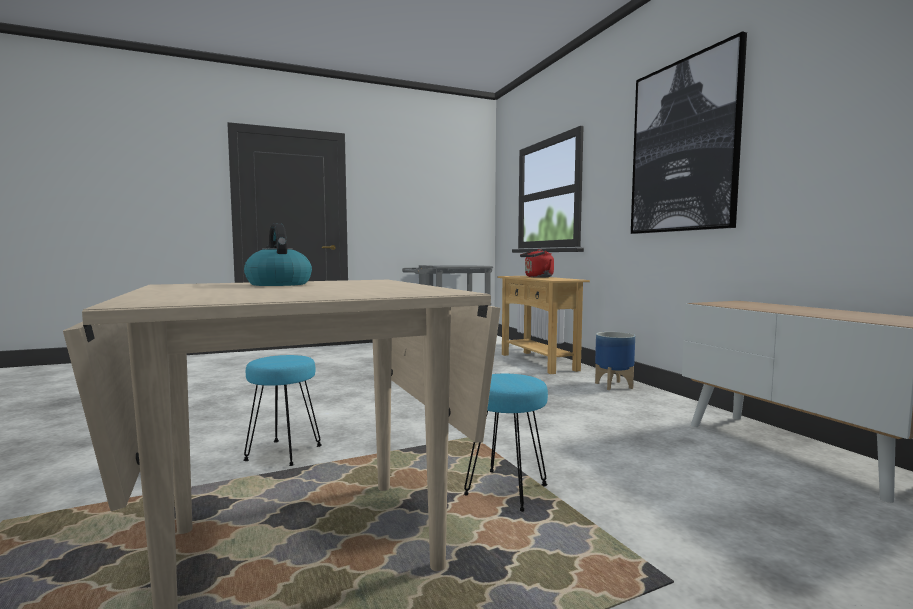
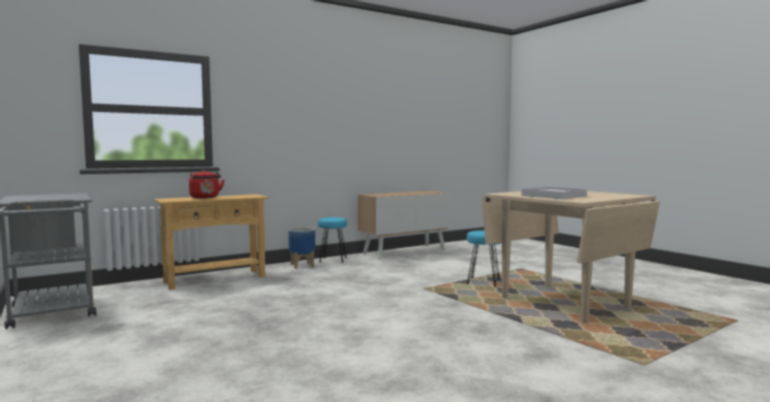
camera: 100 degrees left, 0 degrees up
(278, 284) = (554, 196): kettle -> white tray
(284, 452) = (485, 323): turquoise stool -> turquoise stool (332, 260)
(683, 146) = (316, 105): picture -> none

